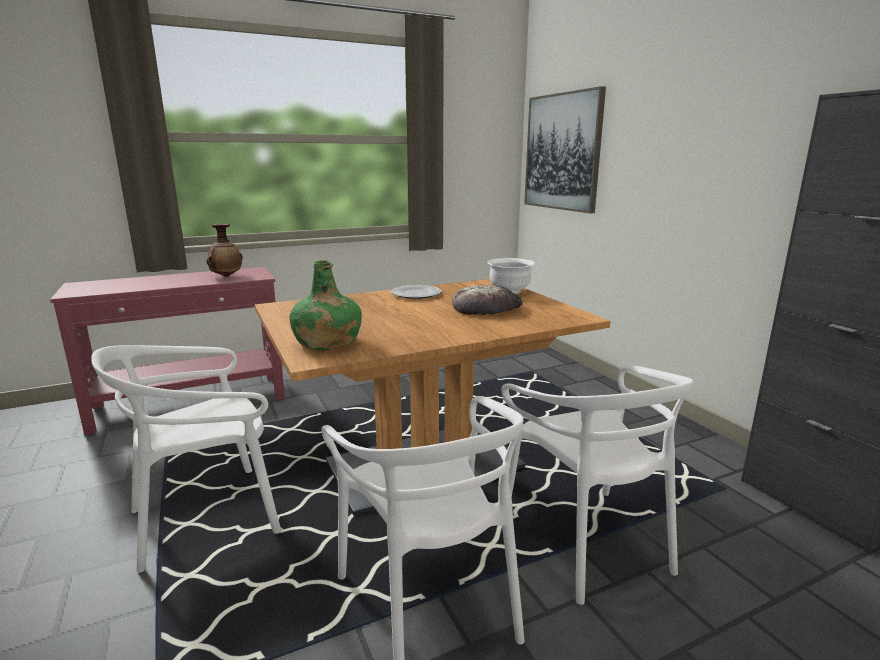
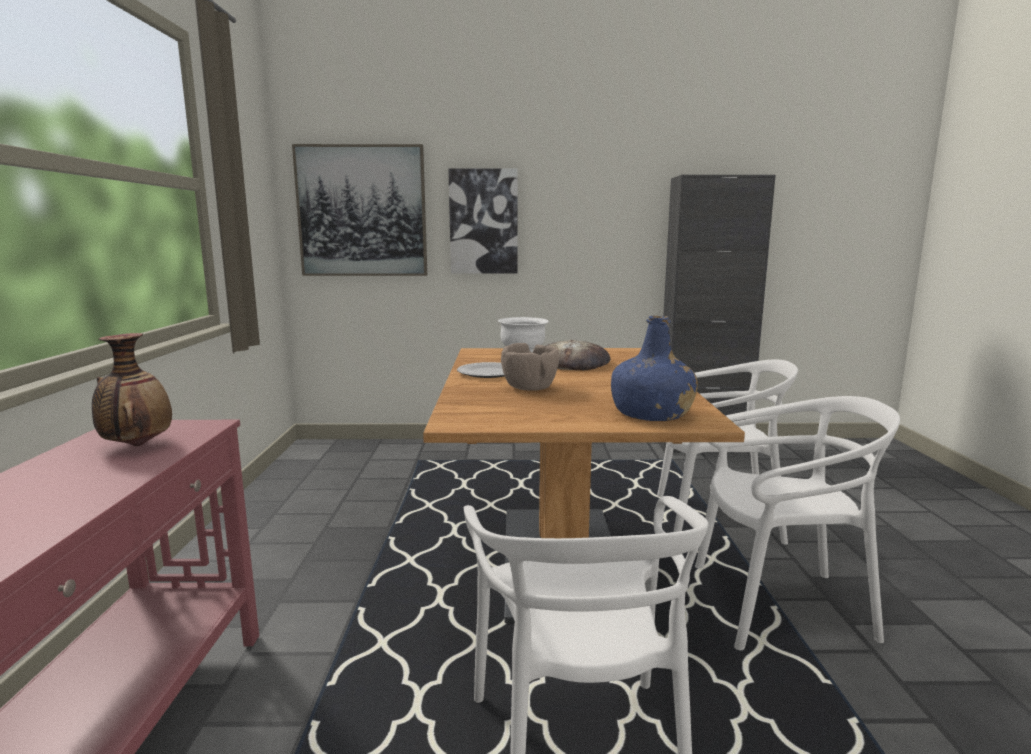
camera: 65 degrees left, 5 degrees down
(326, 343) = (651, 414): green bottle -> blue bottle
(378, 308) = (529, 388): none -> brown bowl
(640, 162) = (483, 222): none -> picture

